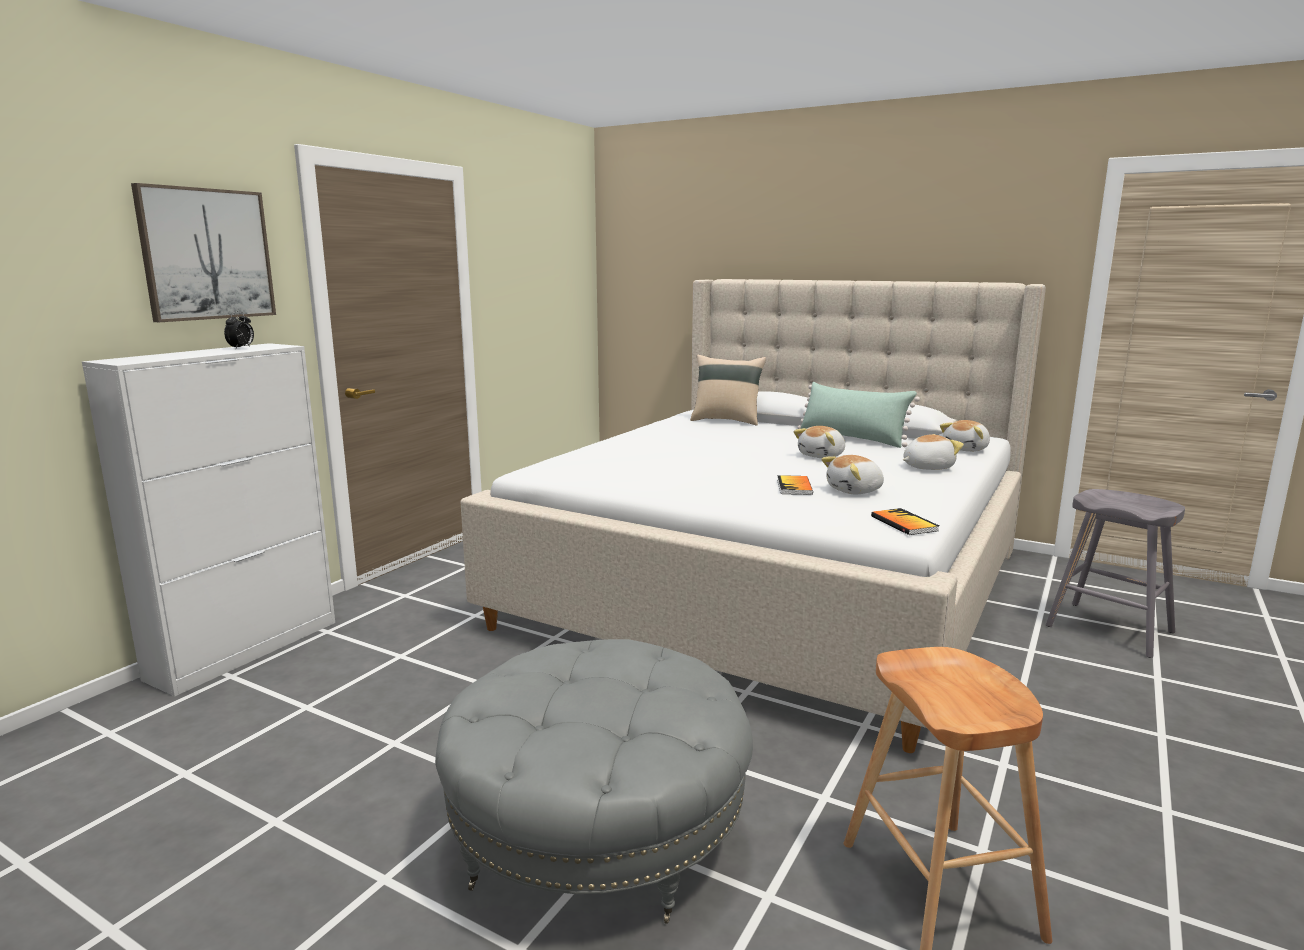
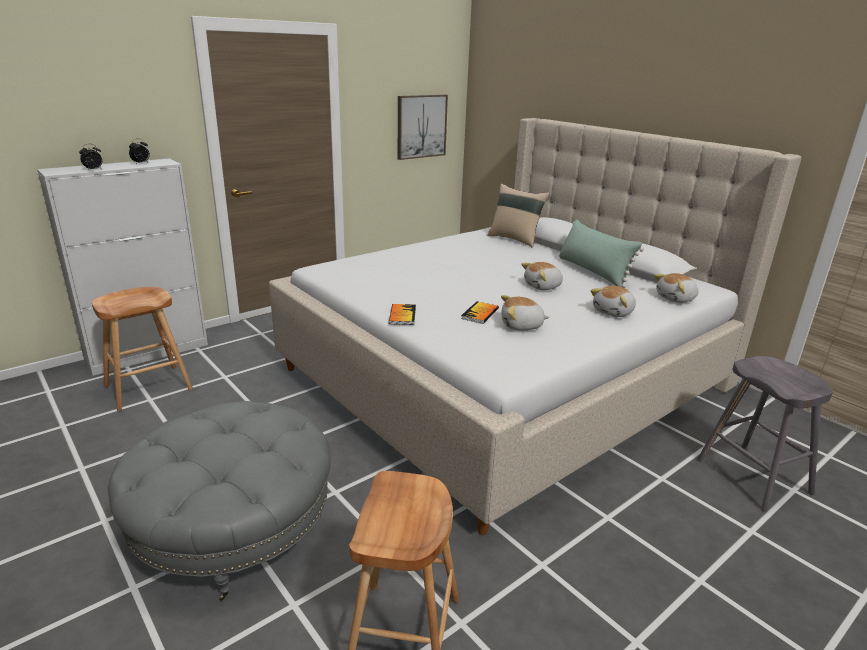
camera: 20 degrees right, 10 degrees up
(184, 356) = (94, 170): none -> alarm clock
(206, 254) = (123, 98): picture -> picture (421, 126)
(289, 693) = (148, 388): none -> brown stool
(904, 523) = (516, 365): book -> book (402, 315)
(927, 467) = (614, 312): plush toy -> plush toy turned 135 degrees clockwise

